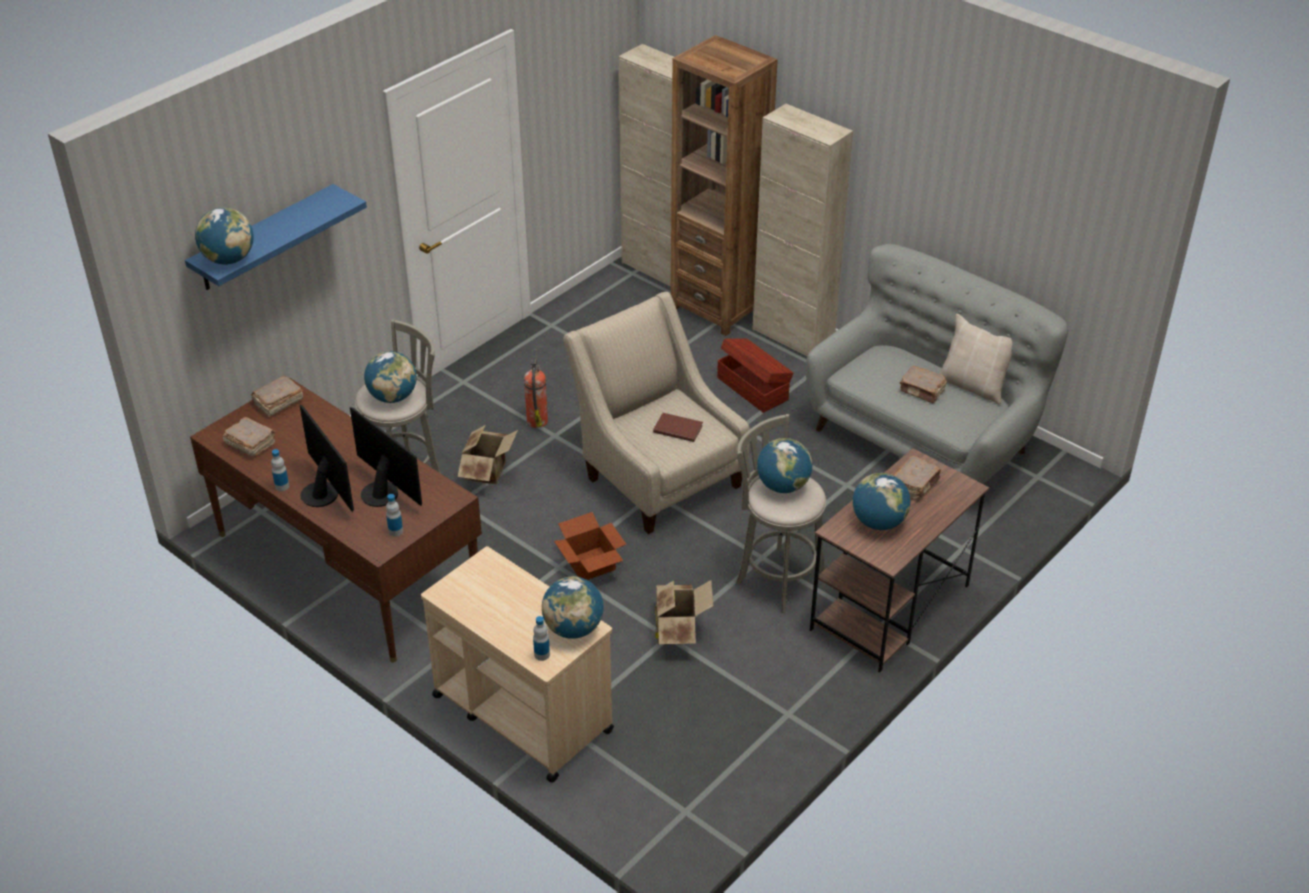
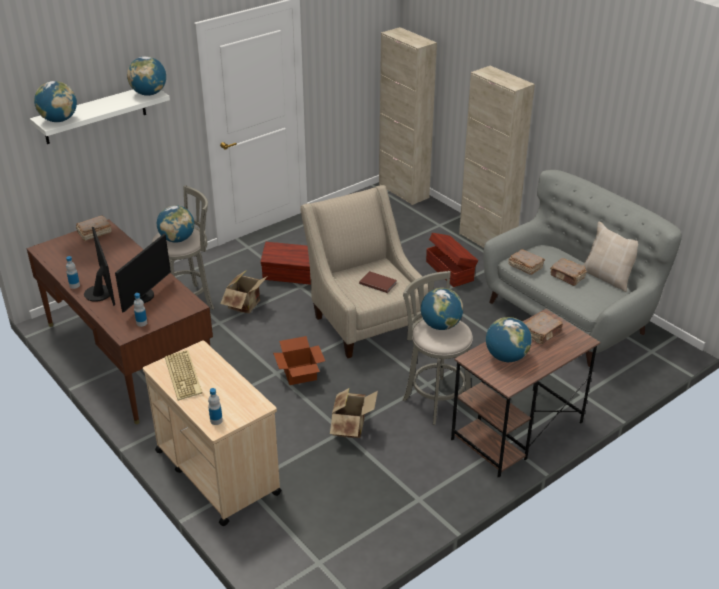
camera: 10 degrees right, 5 degrees down
(250, 443) = (65, 256): brown book -> brown book (525, 266)
(264, 238) = (95, 114): blue shelf -> white shelf
(383, 492) = (143, 296): monitor -> monitor turned 60 degrees clockwise
(480, 599) = (184, 376): none -> keyboard
(537, 420) = (291, 276): fire extinguisher -> brown storage box
(573, 628) = (247, 405): globe -> globe (149, 94)
(717, 308) = (437, 218): brown bookcase -> none

